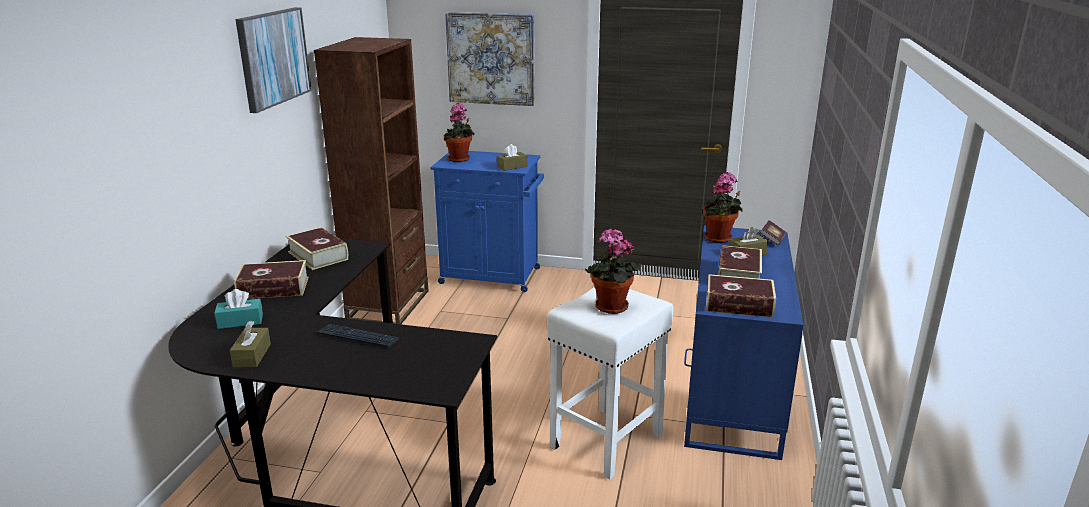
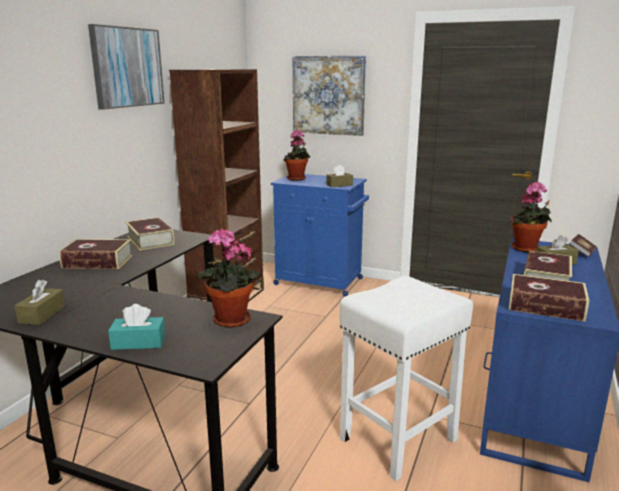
camera: 10 degrees right, 5 degrees down
(240, 321) = (52, 285): turquoise tissue box -> turquoise tissue box (138, 342)
(357, 337) = (147, 306): keyboard -> none
(610, 308) = (405, 300): potted plant -> potted plant (229, 321)

